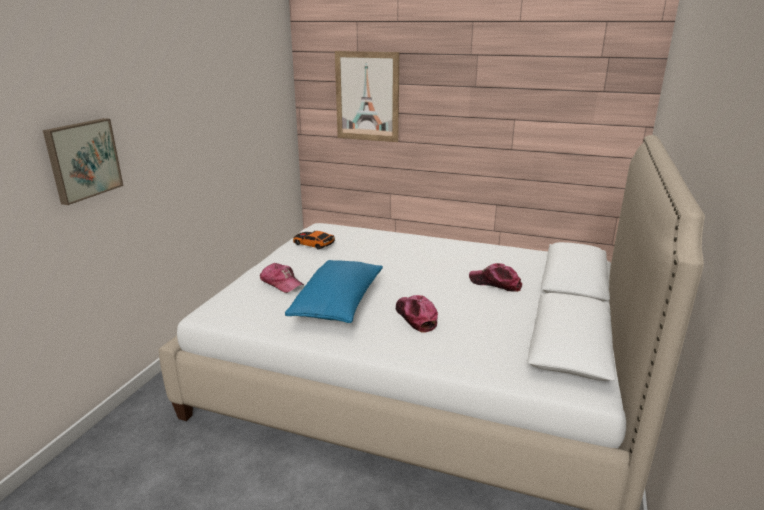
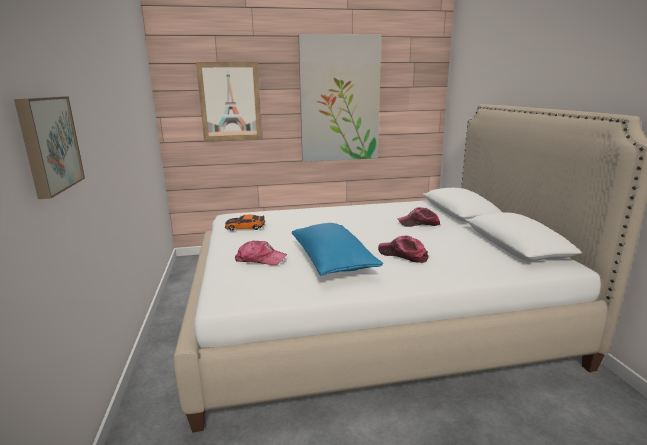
camera: 30 degrees left, 5 degrees down
(495, 102) = (339, 99): none -> picture

